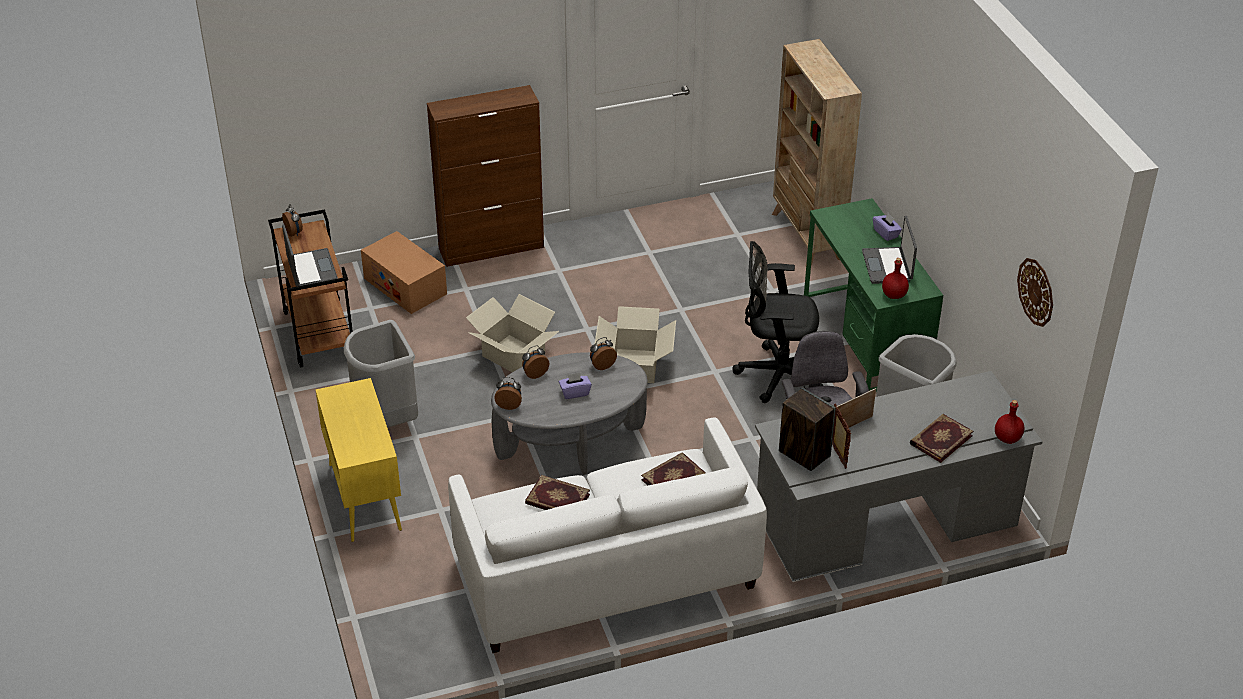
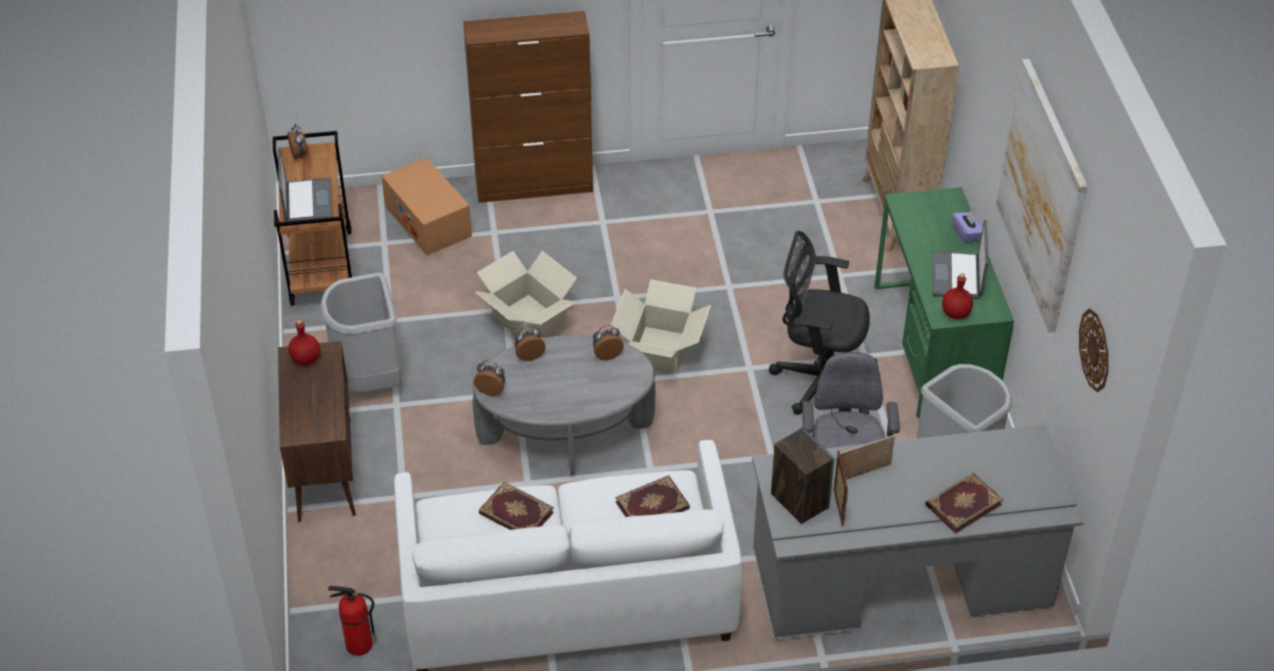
camera: 10 degrees right, 5 degrees up
(364, 496) = (324, 469): yellow cabinet -> brown cabinet
(431, 635) = (358, 645): none -> fire extinguisher
(575, 392) = (568, 384): purple tissue box -> none
(964, 178) = (1042, 195): none -> picture
(1007, 438) = (1042, 513): red bottle -> red bottle (305, 359)

